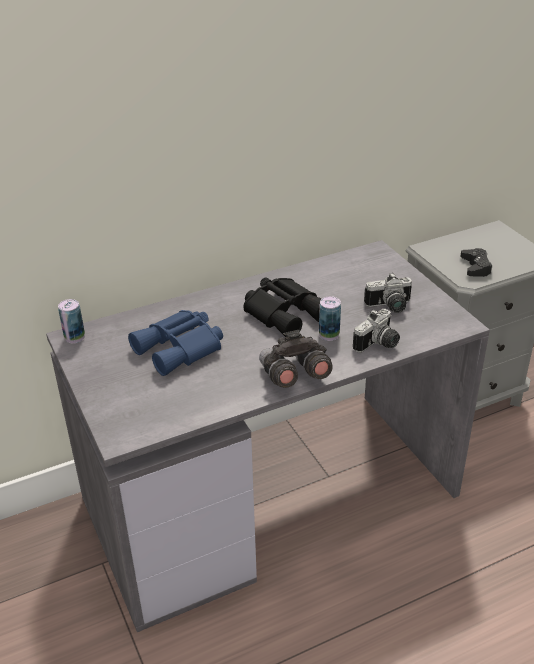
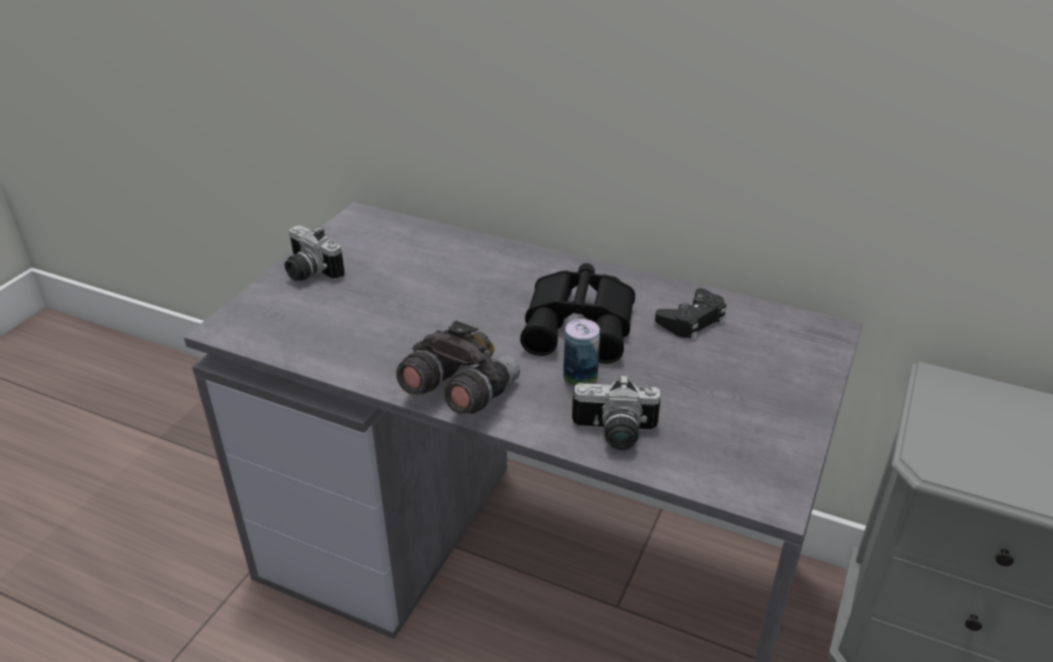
camera: 50 degrees right, 0 degrees up
(74, 337) = (363, 219): can -> none
(181, 348) = (419, 288): blue binoculars -> none
(390, 307) = (714, 404): camera -> camera (308, 273)
(475, 267) = (978, 453): black game controller -> black game controller (692, 321)

